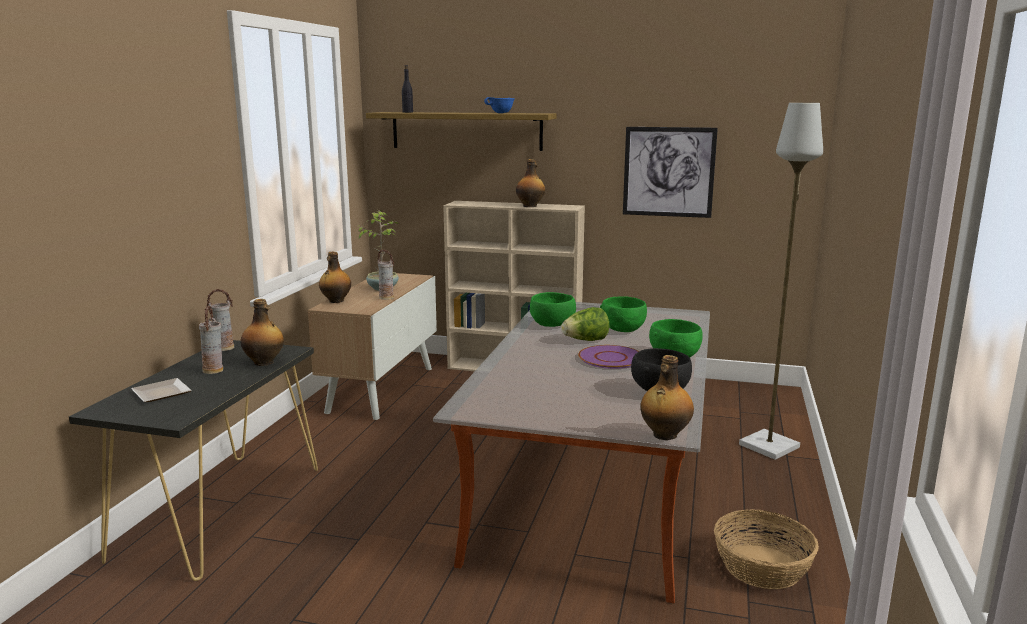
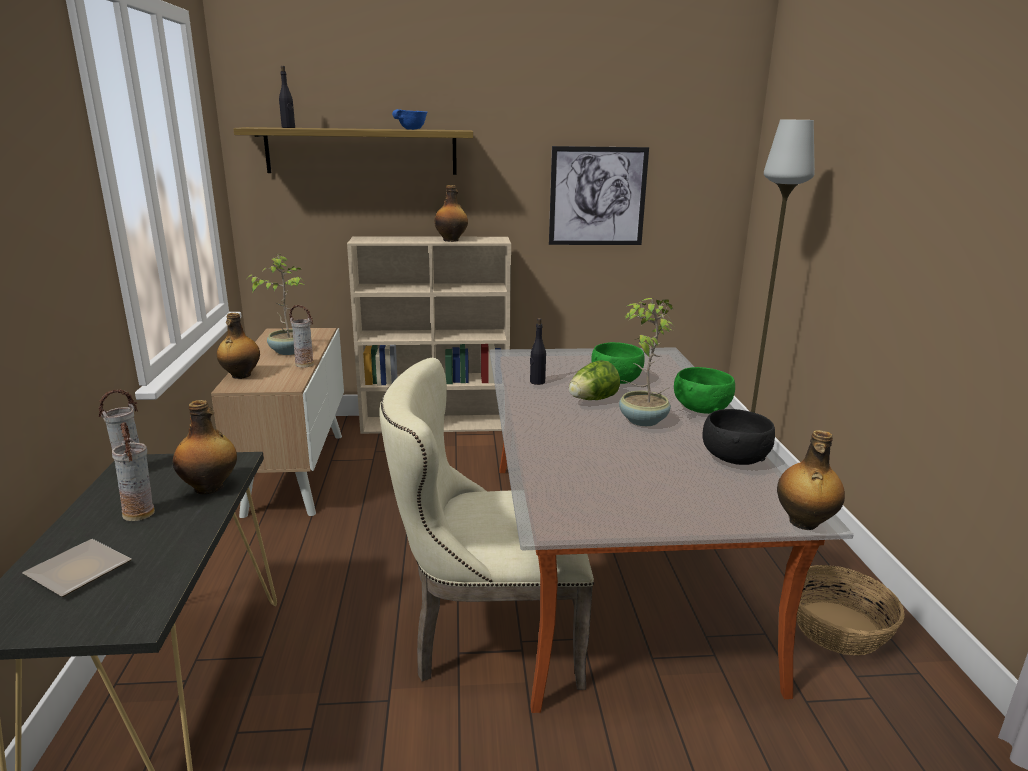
camera: 20 degrees left, 5 degrees up
(453, 517) = (486, 637): none -> beige chair
(553, 324) = (537, 382): green bowl -> black bottle
(611, 358) = (641, 420): purple plate -> potted plant

